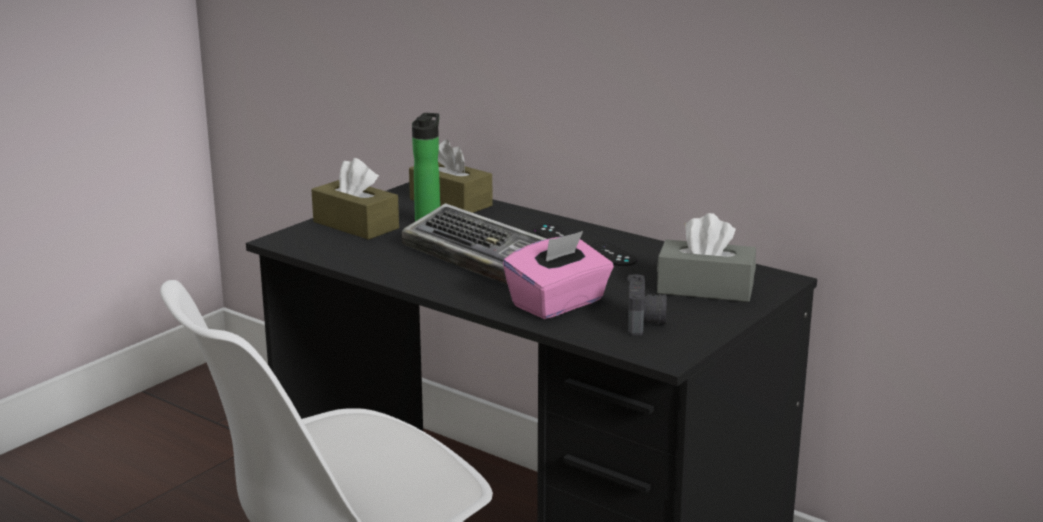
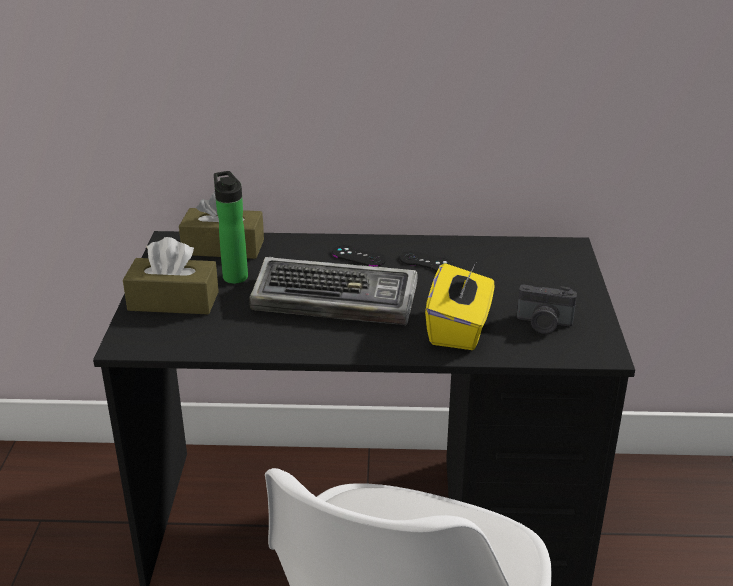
camera: 35 degrees left, 10 degrees up
(558, 304) = (459, 329): pink tissue box -> yellow tissue box
(645, 322) = (543, 324): camera -> camera turned 135 degrees clockwise
(705, 288) = (535, 274): grey tissue box -> none

